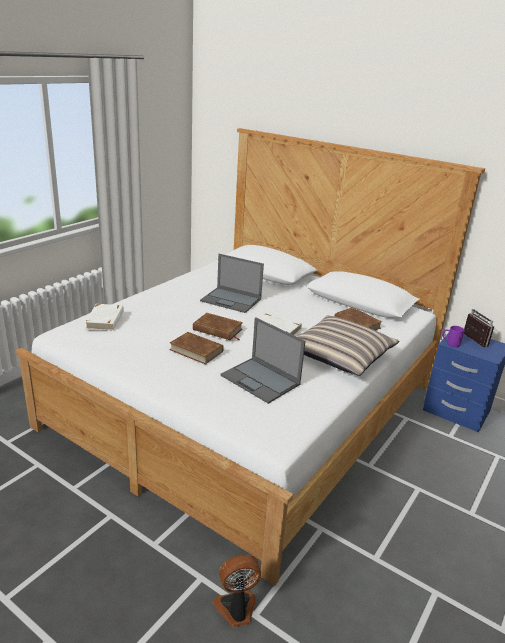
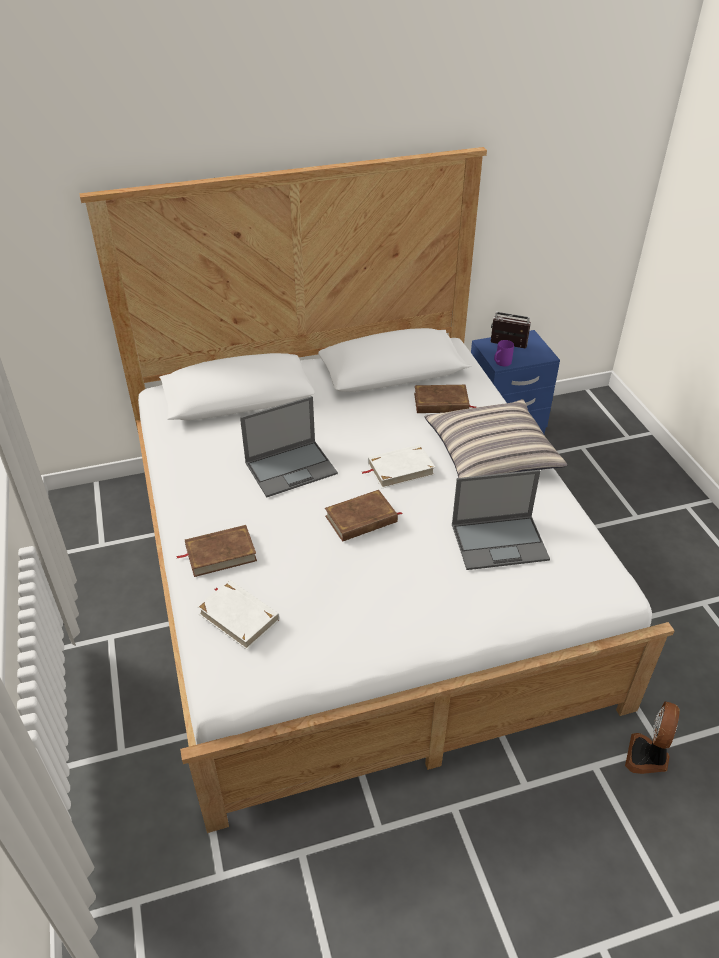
camera: 50 degrees left, 15 degrees up
(196, 350) = (394, 563): brown book -> brown book (220, 553)

